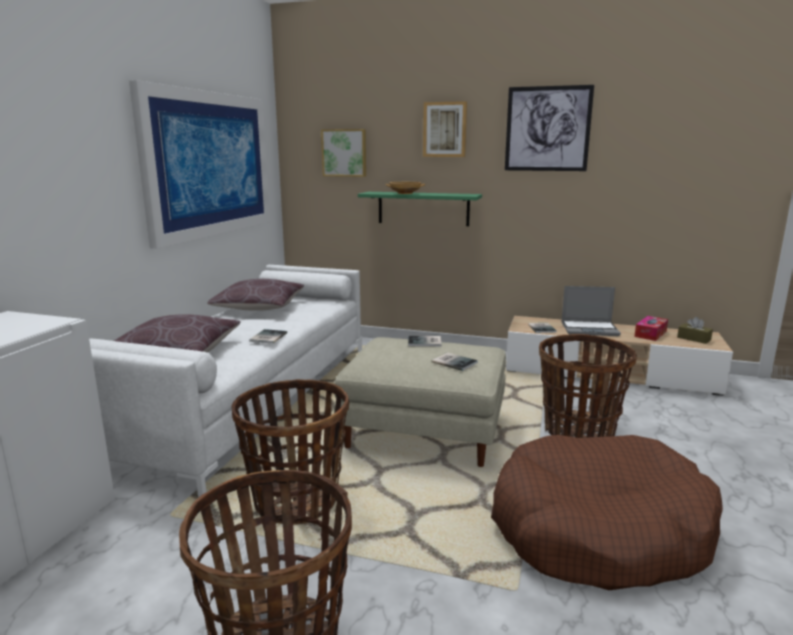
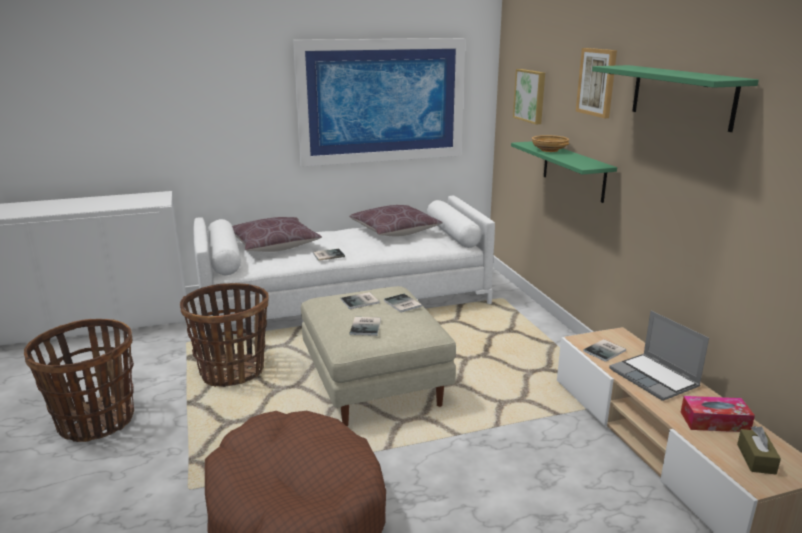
camera: 55 degrees right, 5 degrees up
(397, 352) = (361, 301): none -> book
(547, 129) = (681, 96): picture -> green shelf
(578, 431) = (473, 460): basket -> none

